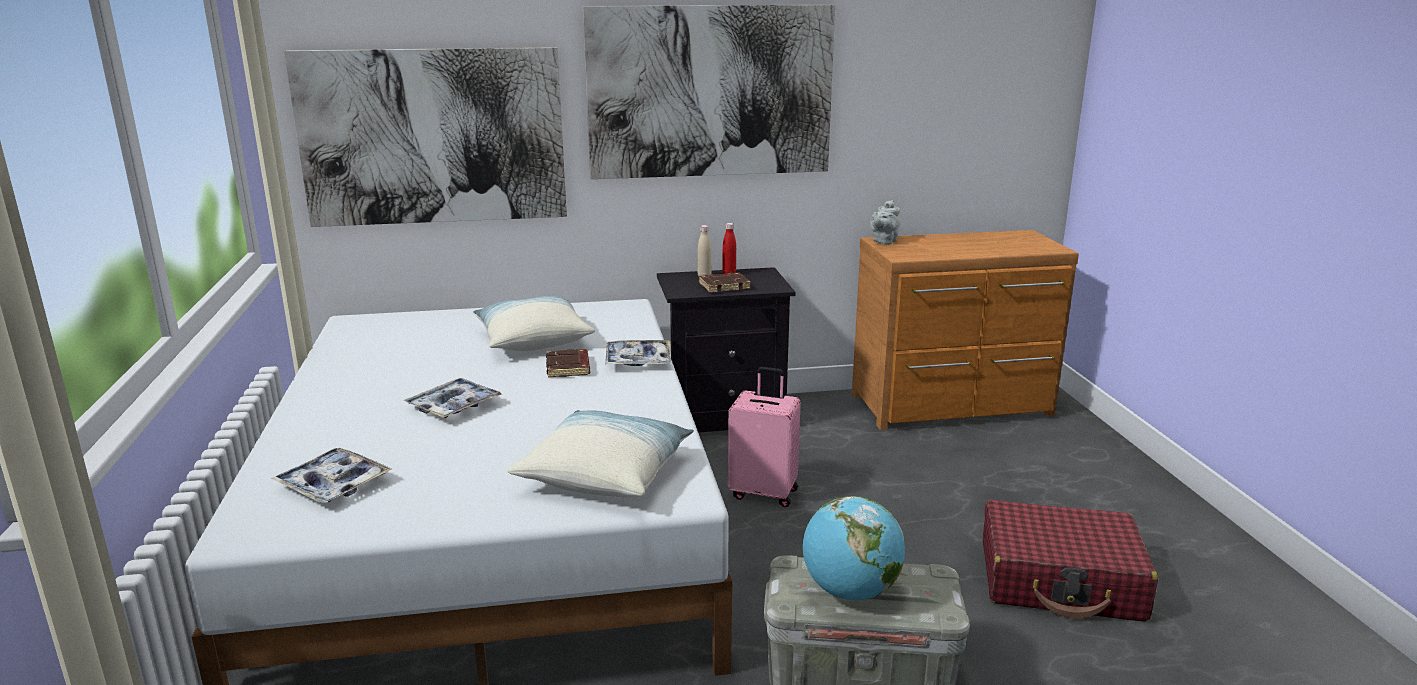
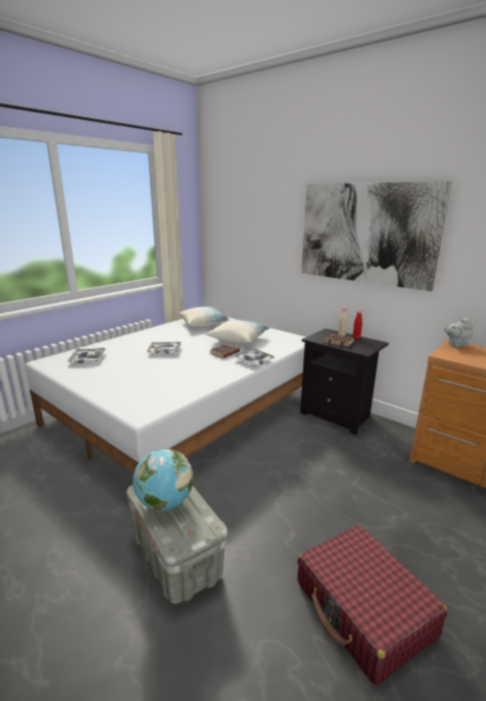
camera: 50 degrees right, 0 degrees up
(433, 137) = (246, 244): picture -> none
(605, 474) = (142, 393): pillow -> pillow (204, 324)
(764, 493) = (294, 455): pink suitcase -> none

